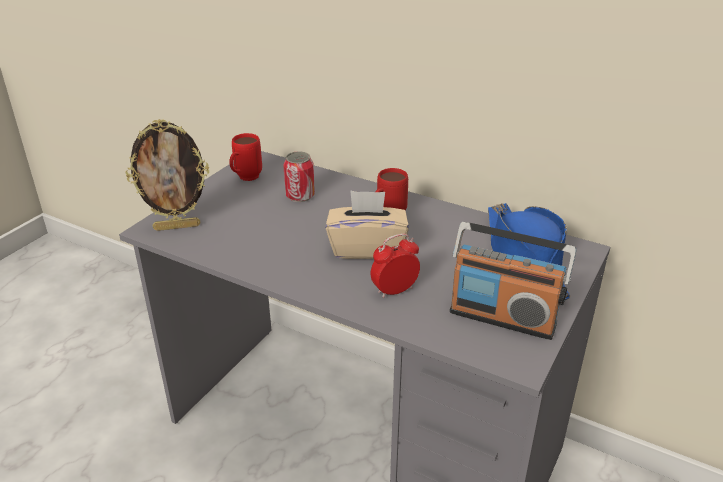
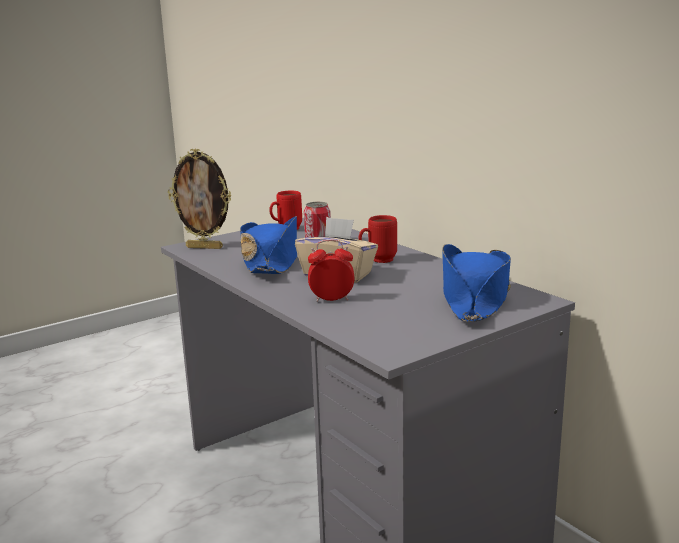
camera: 25 degrees right, 15 degrees down
(276, 238) = (271, 261): none -> blue hat
(502, 317) = (408, 326): radio -> none

